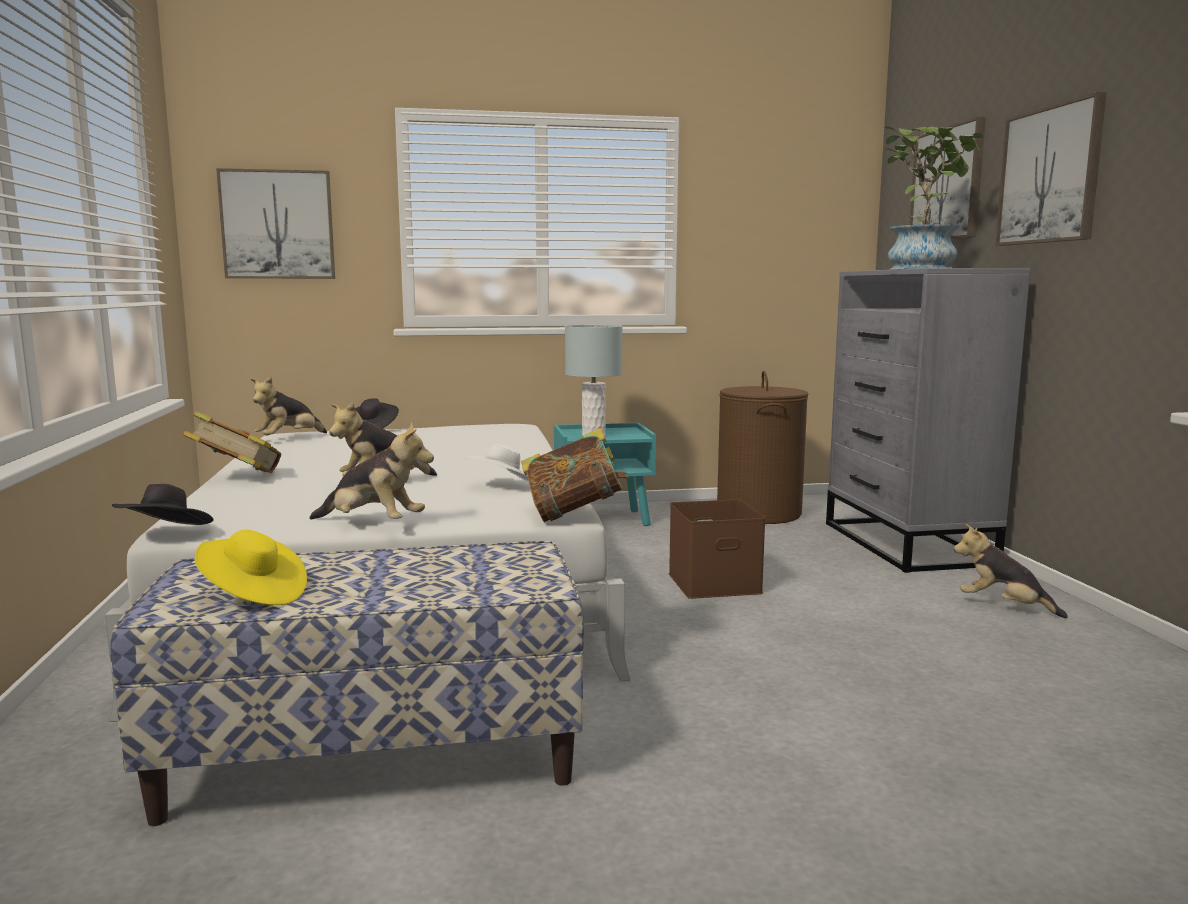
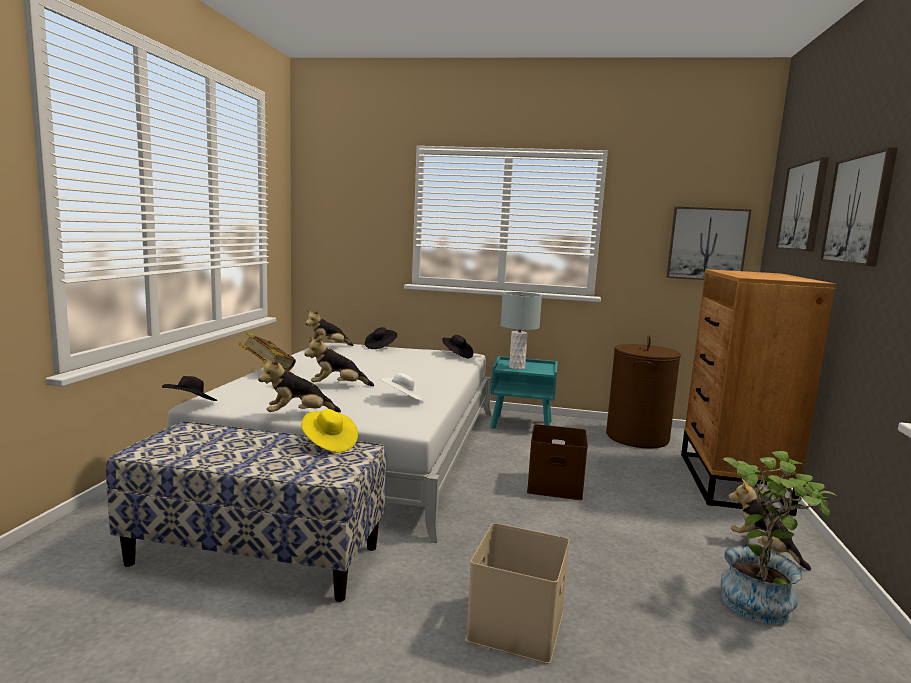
camera: 20 degrees right, 0 degrees up
(253, 595) = (188, 451): yellow hat -> yellow hat (328, 444)
(278, 225) = (344, 216): picture -> picture (707, 244)
(373, 524) = (298, 415): plush toy -> plush toy turned 120 degrees clockwise
(504, 427) = (457, 355): none -> black hat
(573, 514) = (417, 427): book -> none
(828, 753) = (517, 627): none -> beige storage box
(907, 544) = (731, 482): grey dresser -> brown dresser
(923, 269) = (756, 275): potted plant -> potted plant (760, 599)

